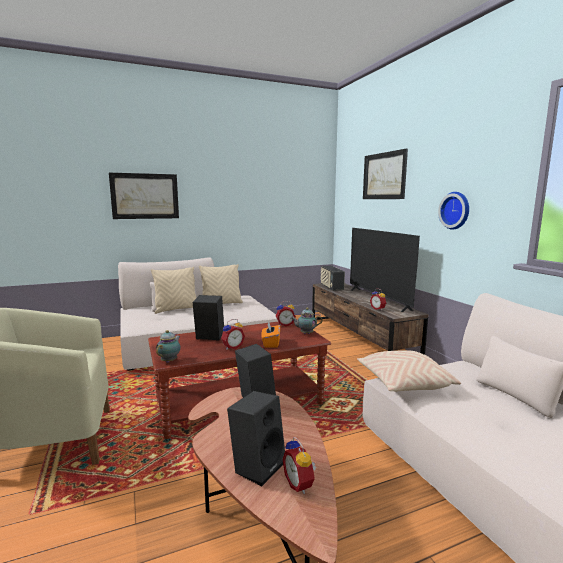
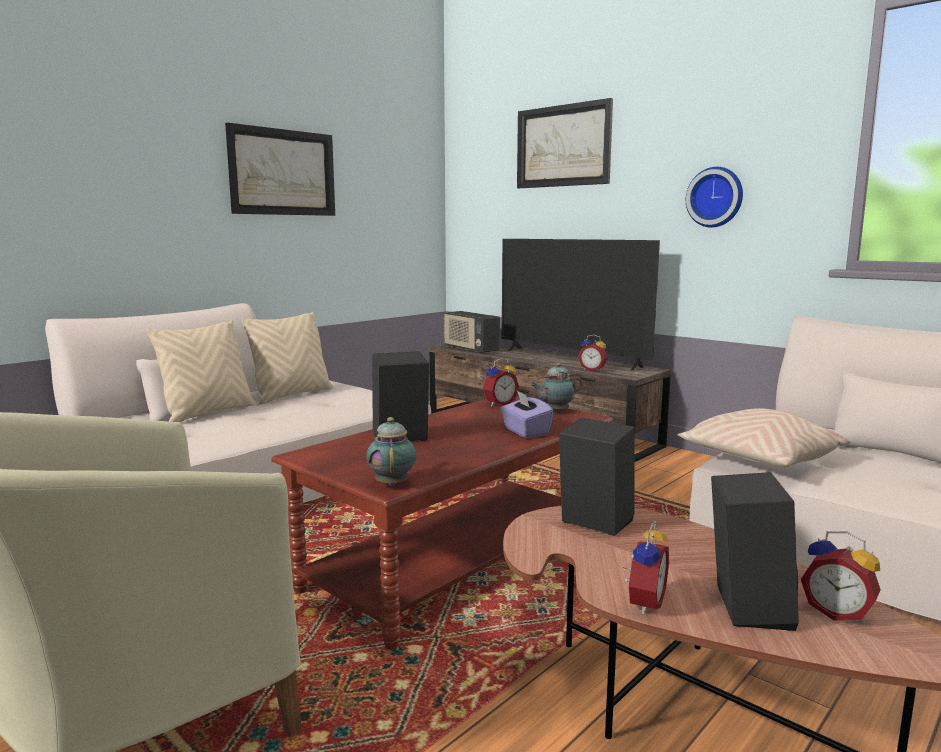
camera: 25 degrees left, 0 degrees up
(145, 196) = (97, 167): picture -> picture (282, 172)
(232, 347) = (469, 446): alarm clock -> alarm clock (642, 603)
(271, 343) = (525, 432): orange tissue box -> purple tissue box

